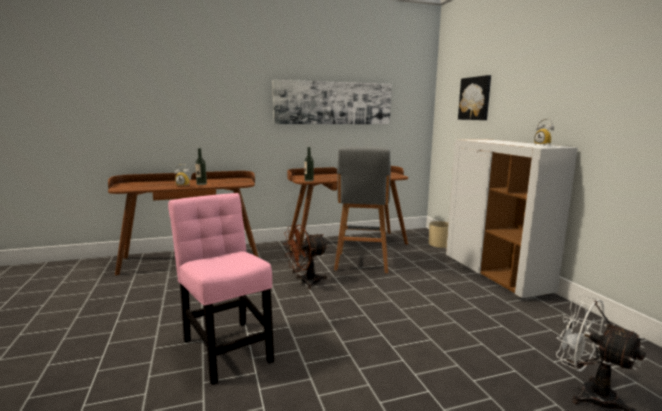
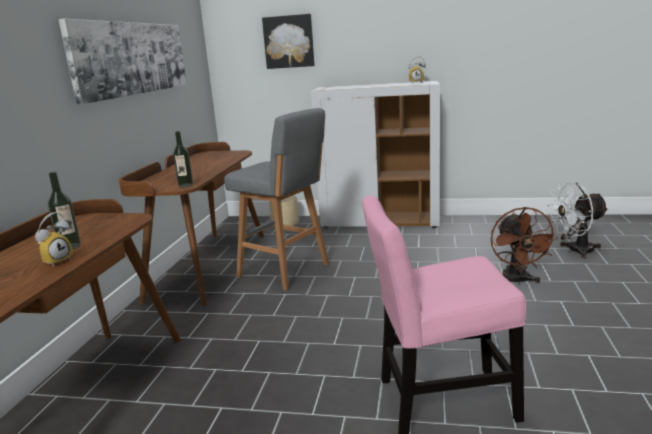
camera: 60 degrees left, 5 degrees up
(305, 282) = (302, 316): brown fan -> brown fan (517, 281)

